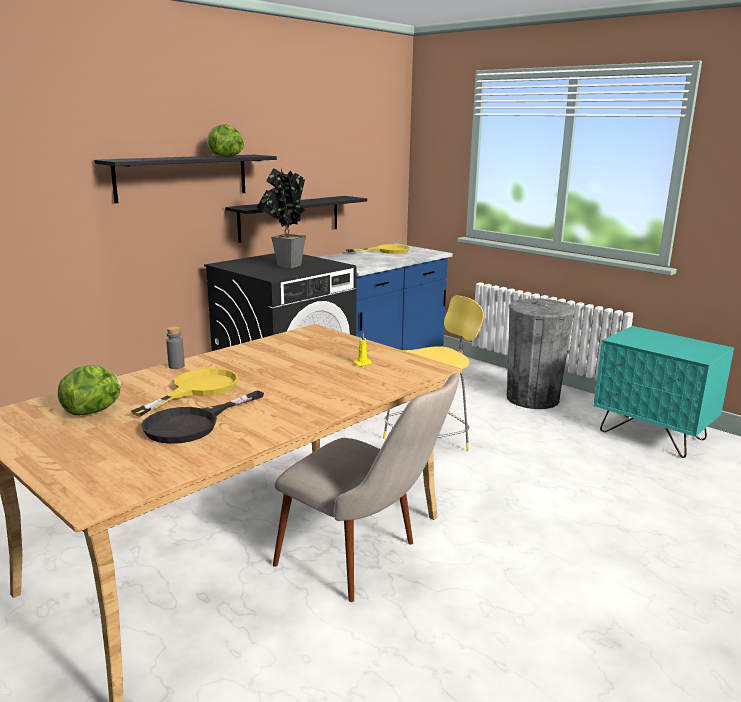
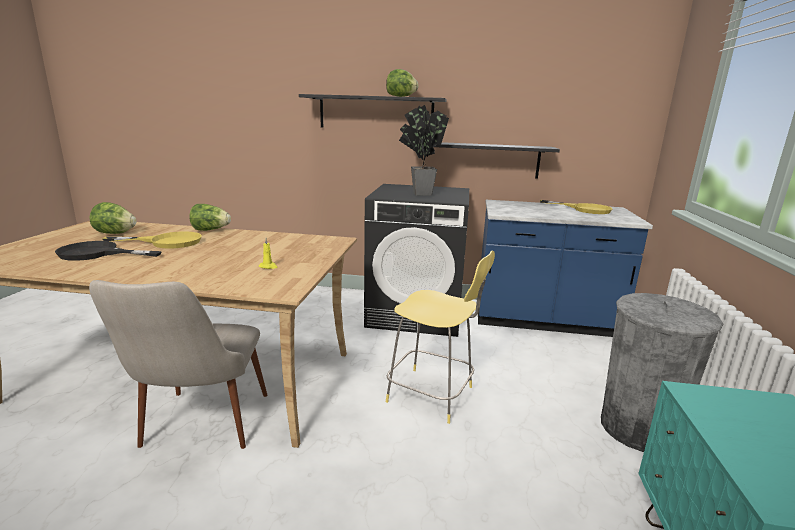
camera: 55 degrees right, 0 degrees up
(176, 366) = (210, 230): grey bottle -> lettuce

